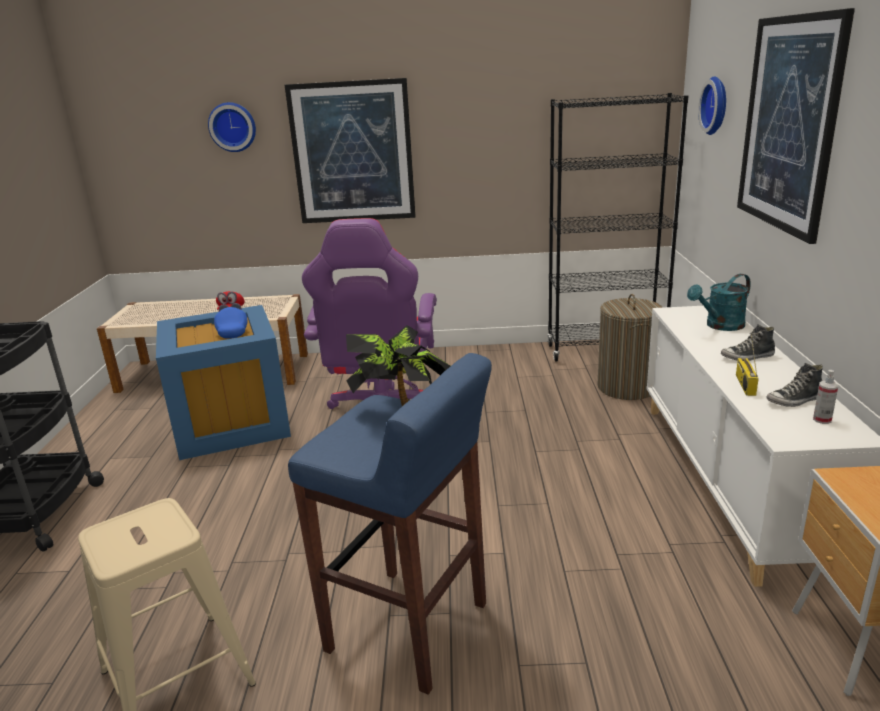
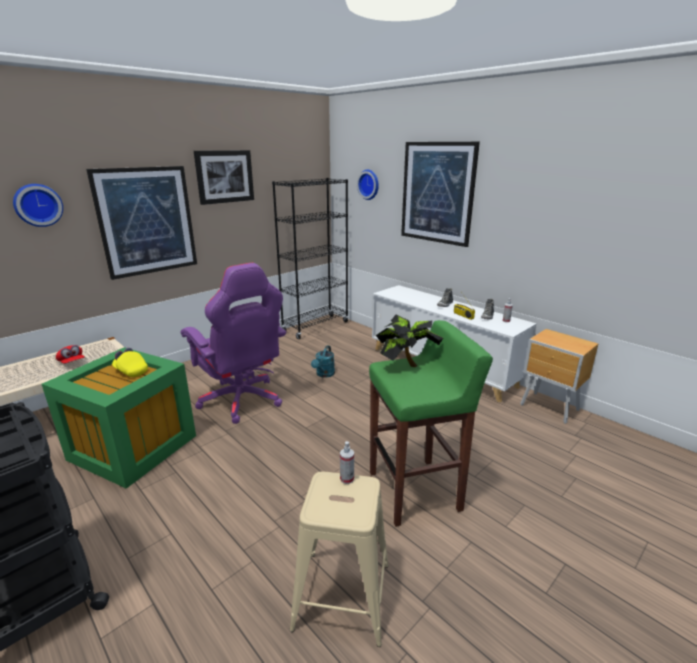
camera: 45 degrees left, 0 degrees up
(175, 519) = (347, 479): none -> spray bottle
(230, 425) = (133, 448): blue storage box -> green storage box
(232, 331) = (131, 371): blue cap -> yellow cap
(409, 628) = (416, 491): blue stool -> green stool
(471, 92) = (224, 176): none -> picture
(626, 387) = (349, 341): laundry basket -> none
(720, 326) = (413, 294): turquoise watering can -> turquoise watering can (324, 374)

